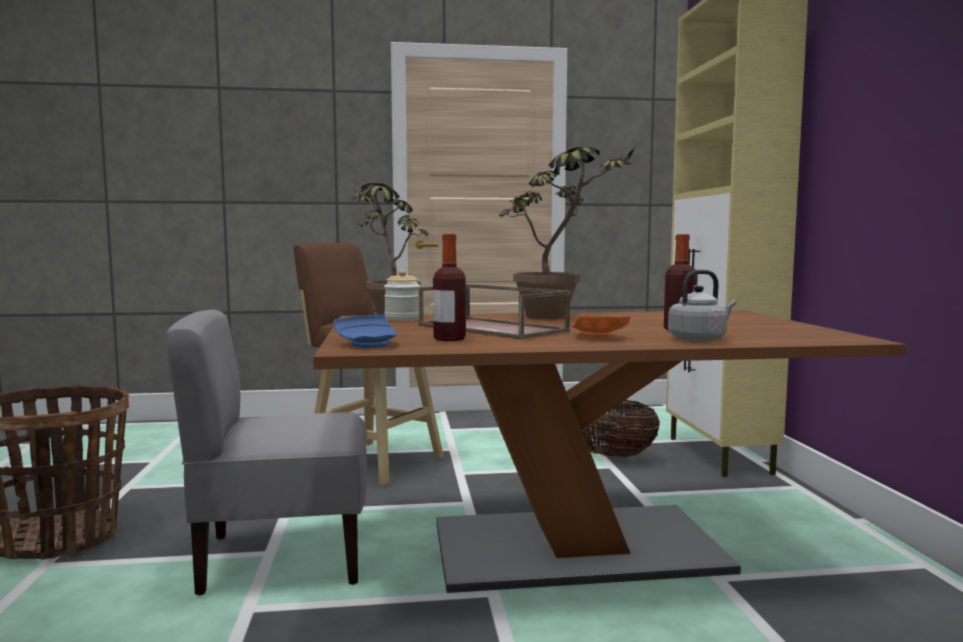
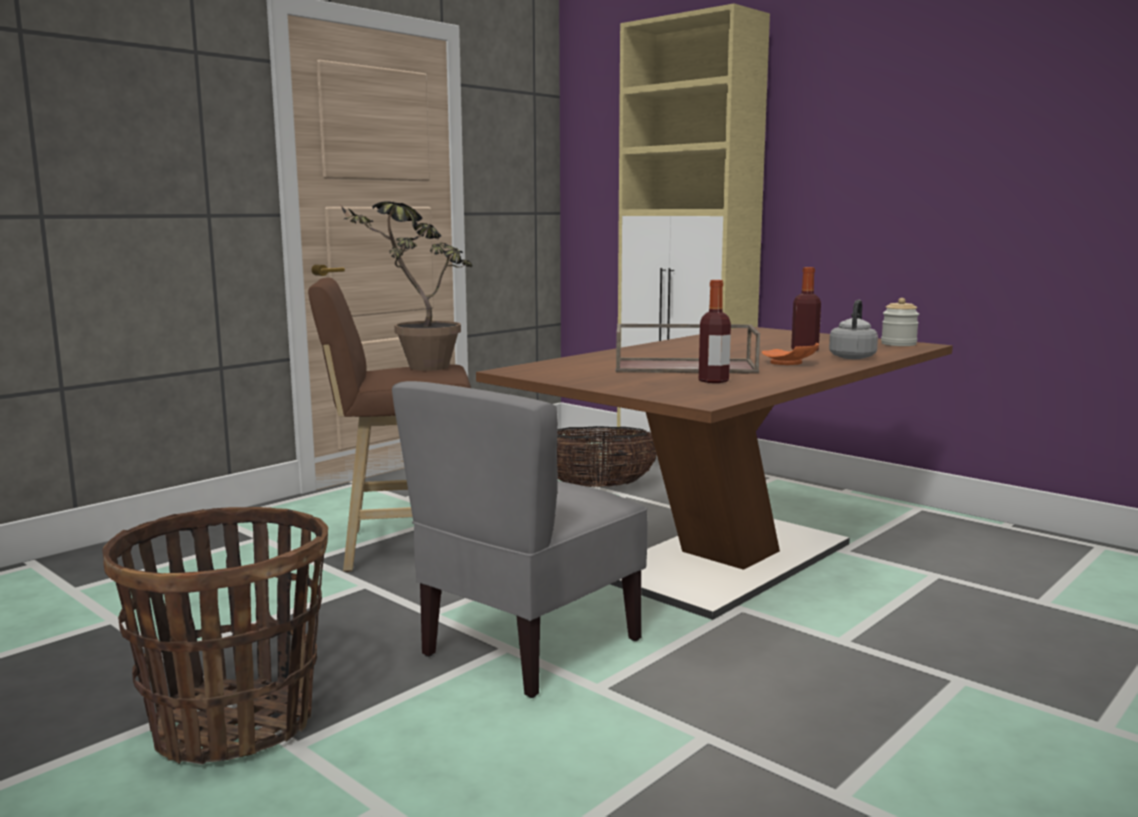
camera: 40 degrees left, 5 degrees up
(369, 344) = (689, 395): blue plate -> none
(402, 319) = (560, 367): jar -> jar (898, 344)
(560, 318) = (673, 349): potted plant -> none

